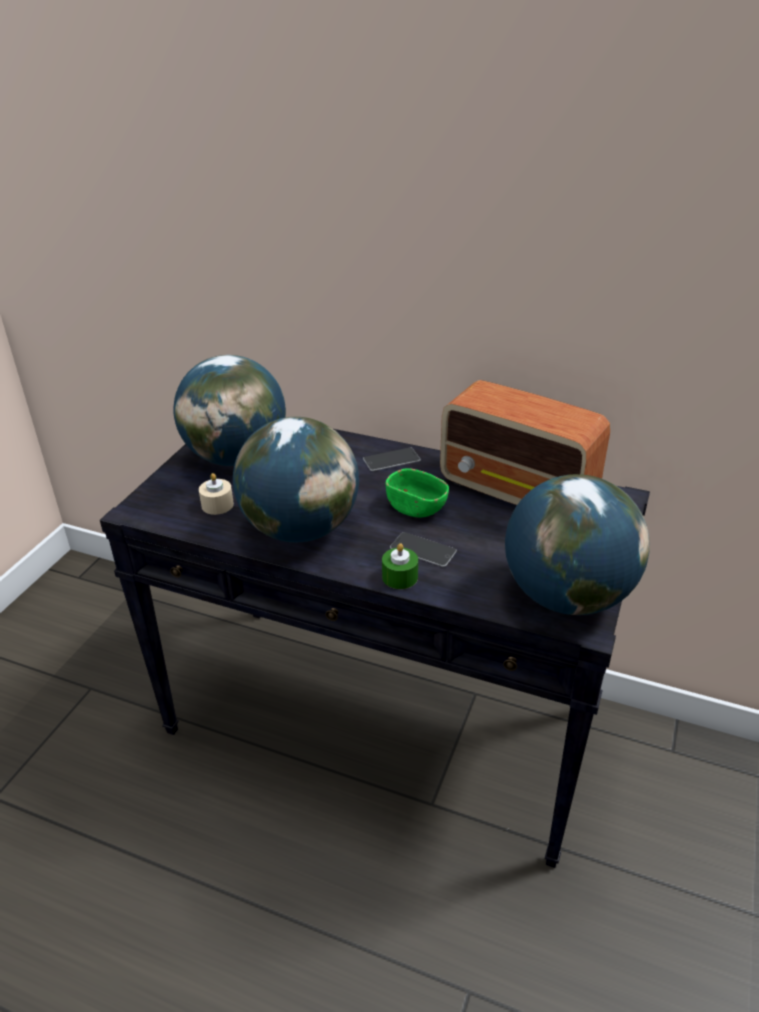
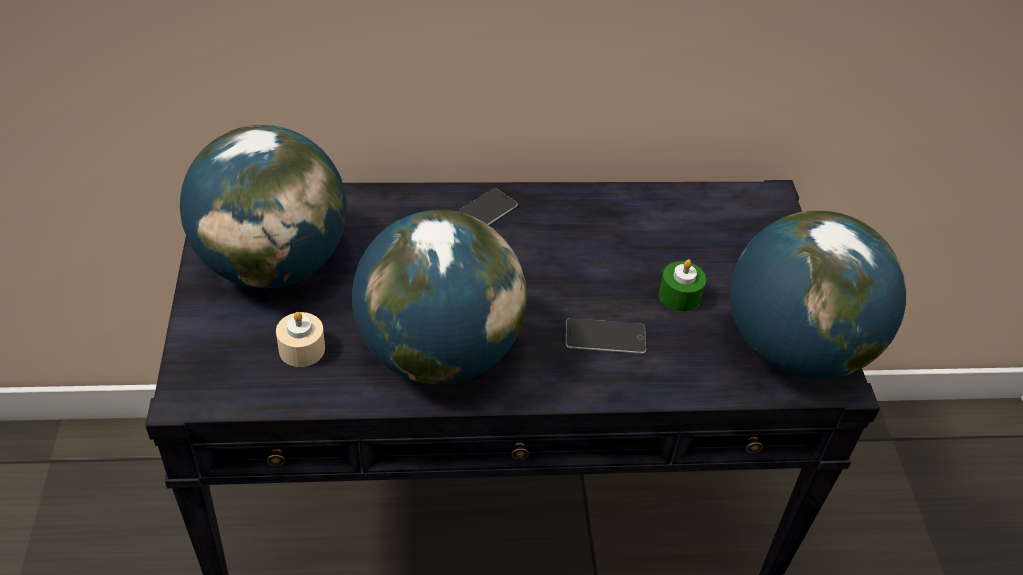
camera: 30 degrees left, 10 degrees up
(400, 577) = (604, 384): green candle -> green candle (679, 296)
(416, 507) = (558, 277): green bowl -> none
(518, 491) = (658, 219): radio -> none

